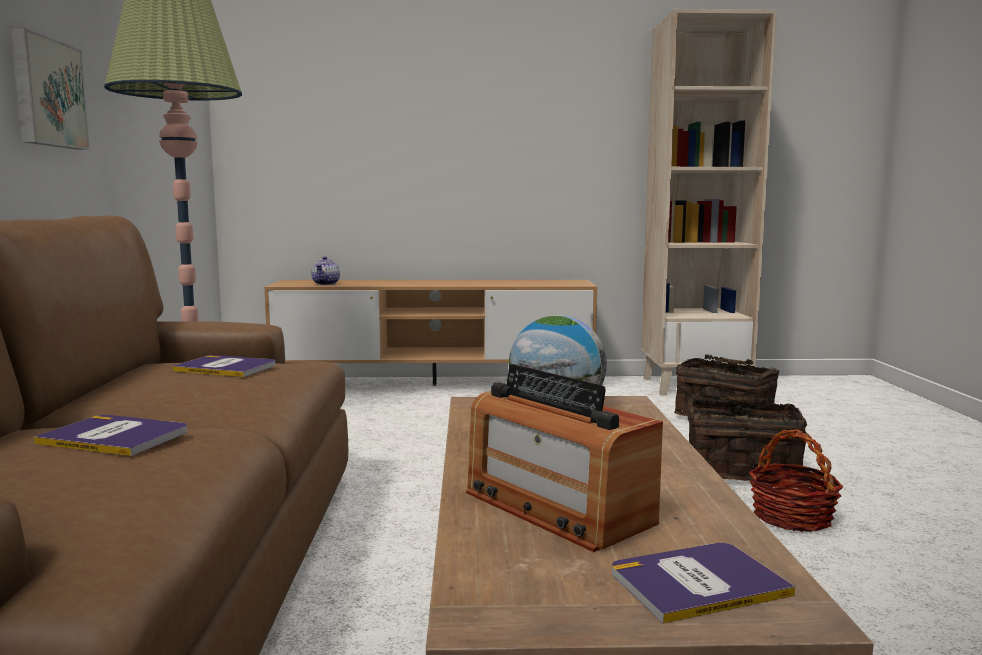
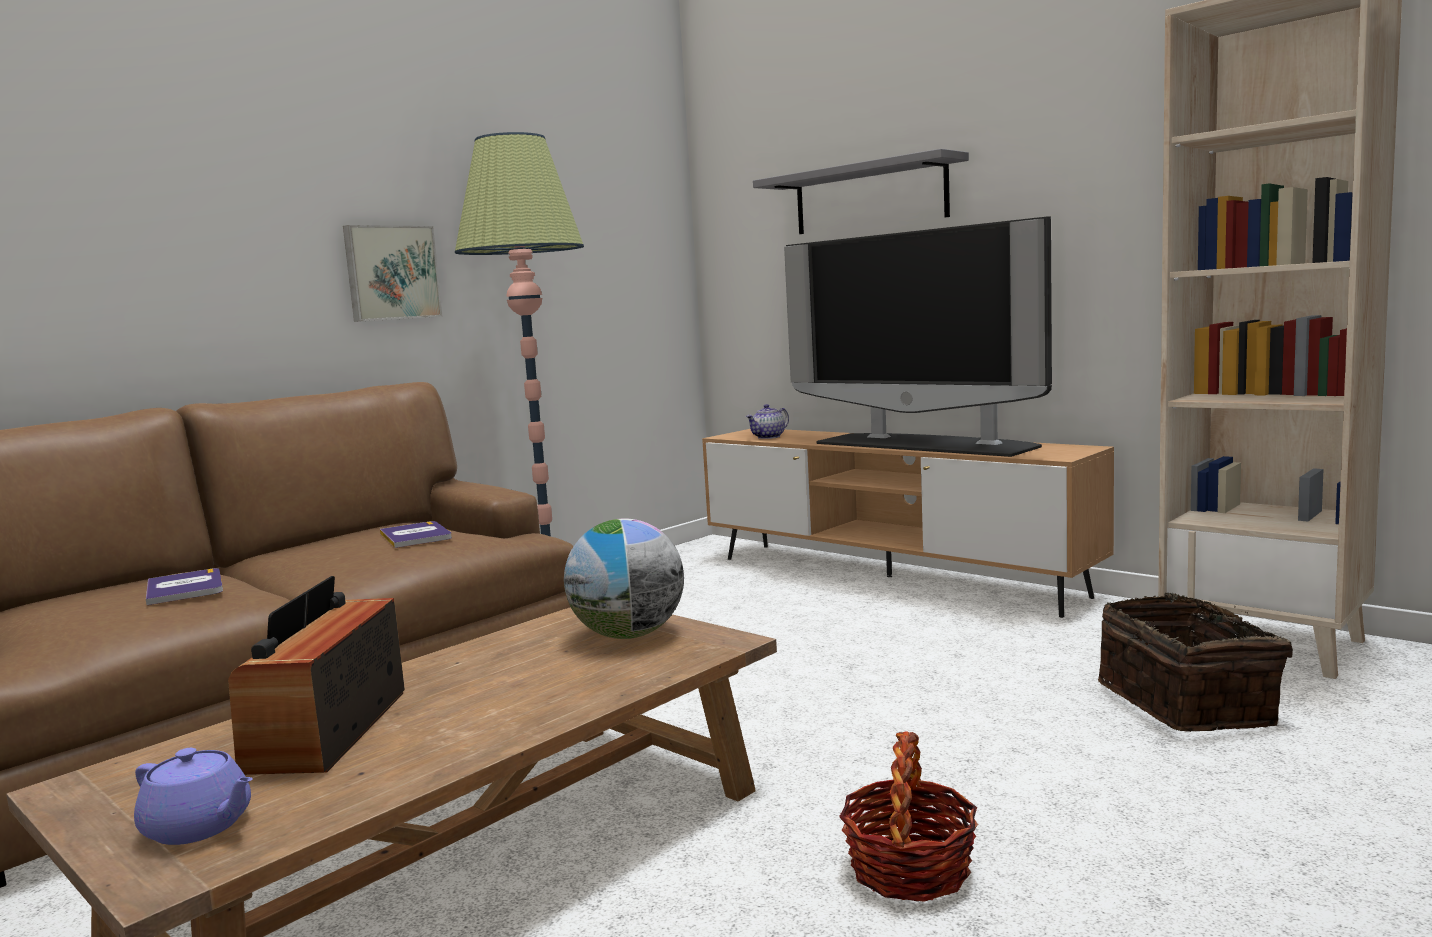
camera: 45 degrees right, 0 degrees up
(401, 97) = (869, 197): none -> grey shelf
(471, 283) = (926, 444): none -> television
(697, 583) = (199, 827): book -> purple teapot
(740, 470) = (1003, 786): basket -> none

